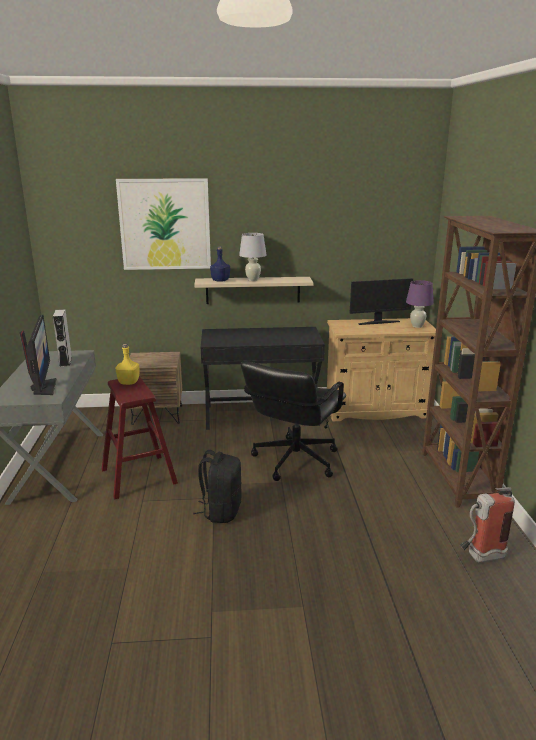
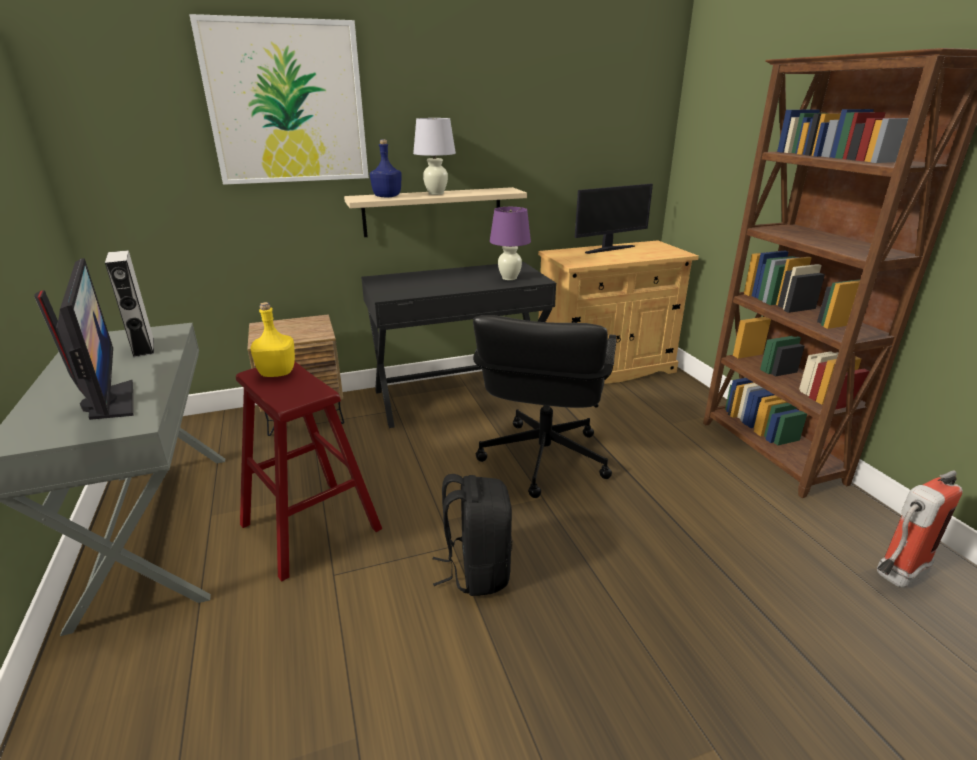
camera: 15 degrees left, 5 degrees up
(417, 326) = (661, 250): purple table lamp -> purple table lamp (509, 278)

